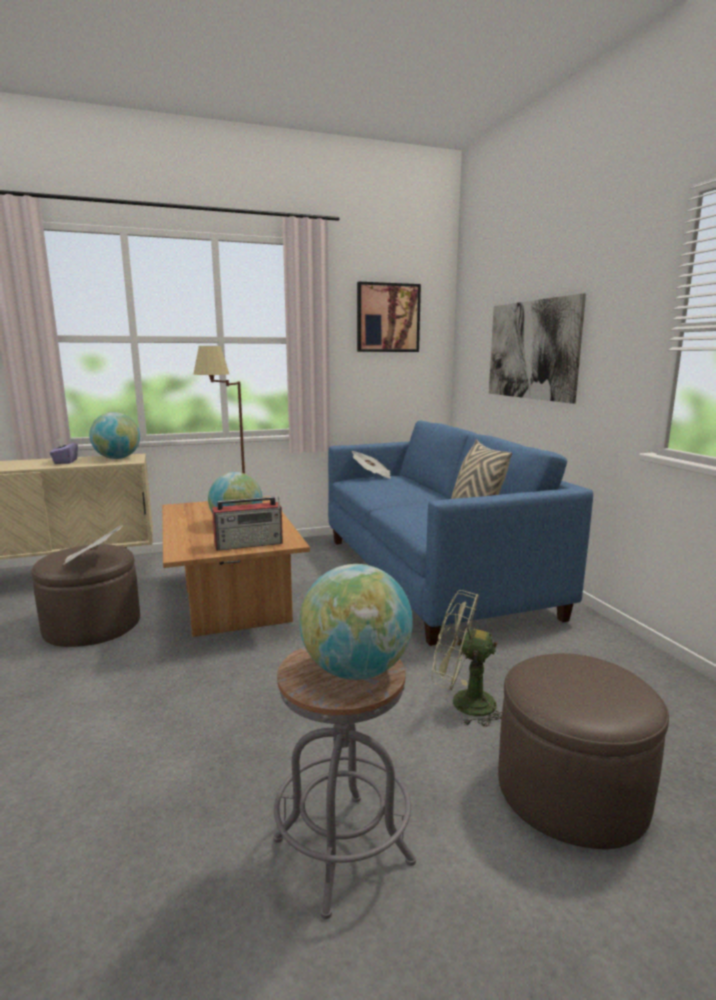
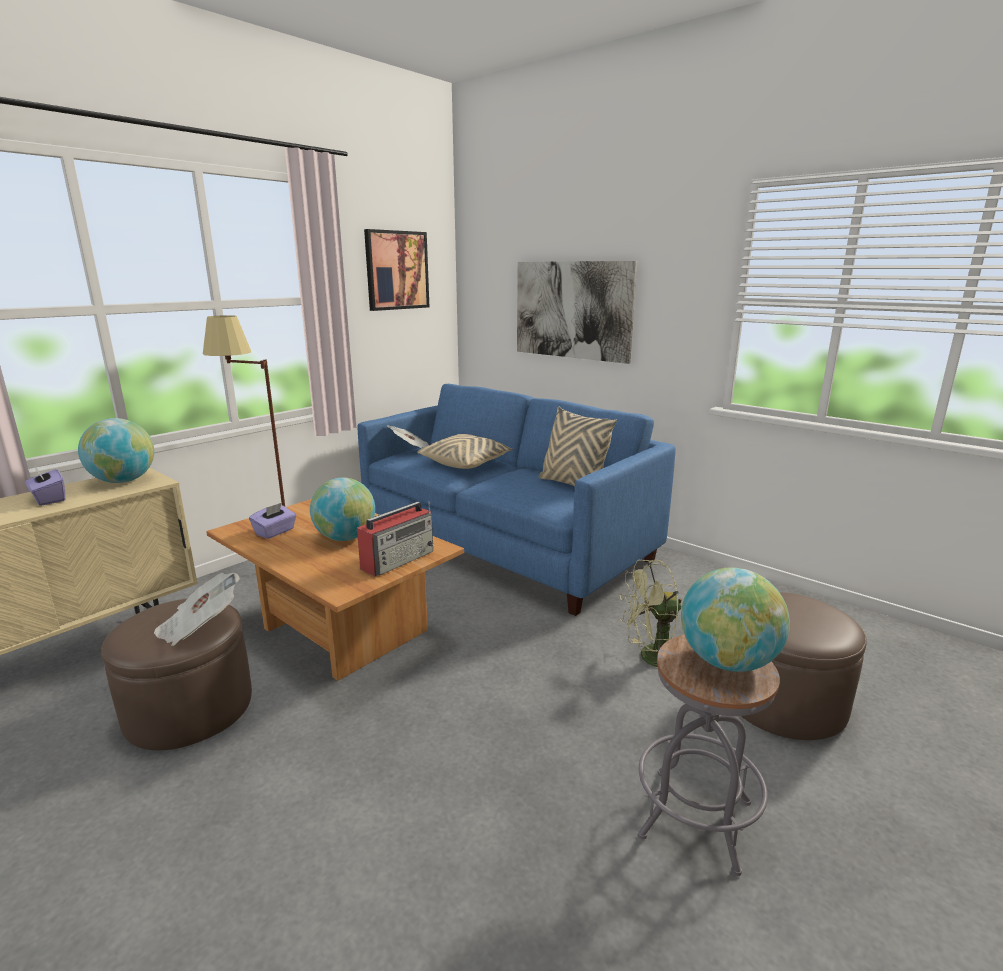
camera: 30 degrees left, 5 degrees up
(199, 512) = (275, 532): none -> purple tissue box
(402, 489) = (466, 463): none -> beige pillow

